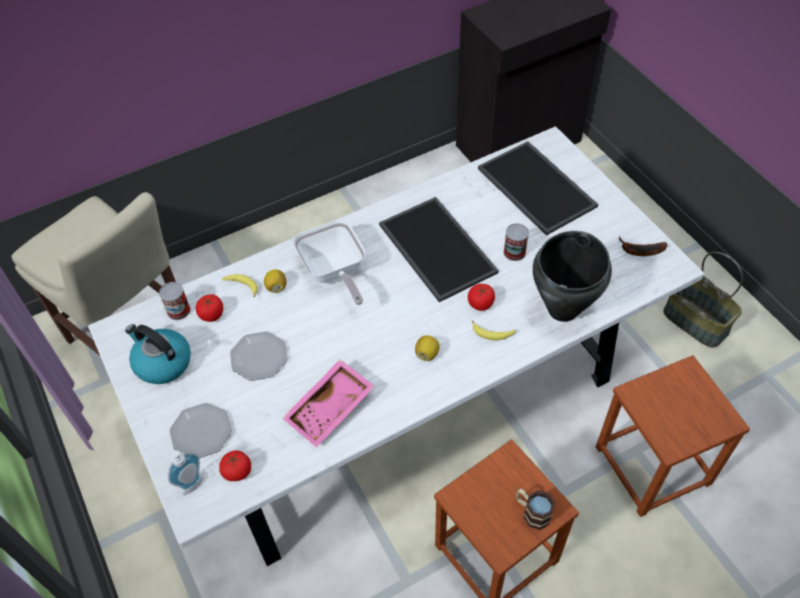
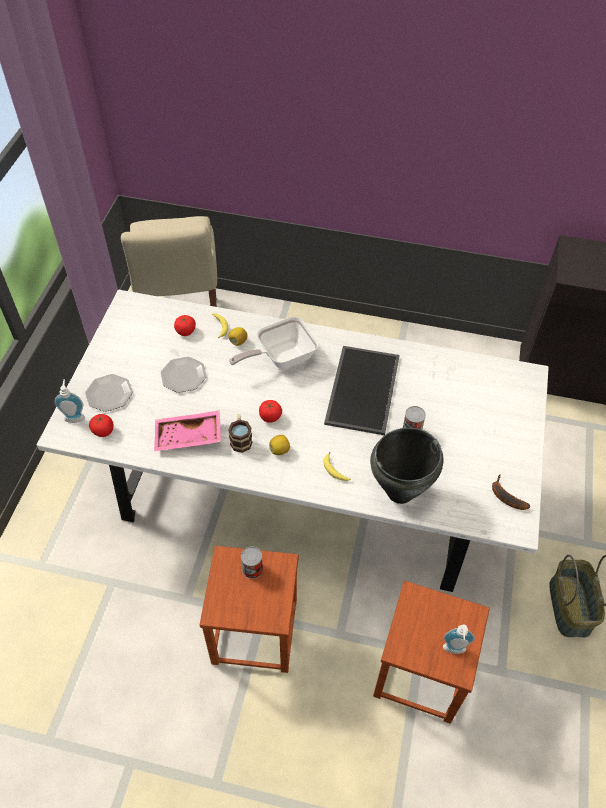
camera: 40 degrees right, 0 degrees up
(162, 363) = (131, 339): kettle -> none
(178, 310) = (171, 315): can -> can (252, 569)
(334, 273) = (281, 358): frying pan -> frying pan turned 45 degrees clockwise
(480, 304) = (349, 446): tomato -> tomato (270, 417)
(532, 512) = (259, 608): mug -> mug (240, 439)
(538, 187) = (482, 399): tray -> none
(707, 409) = (454, 651): none -> soap dispenser

